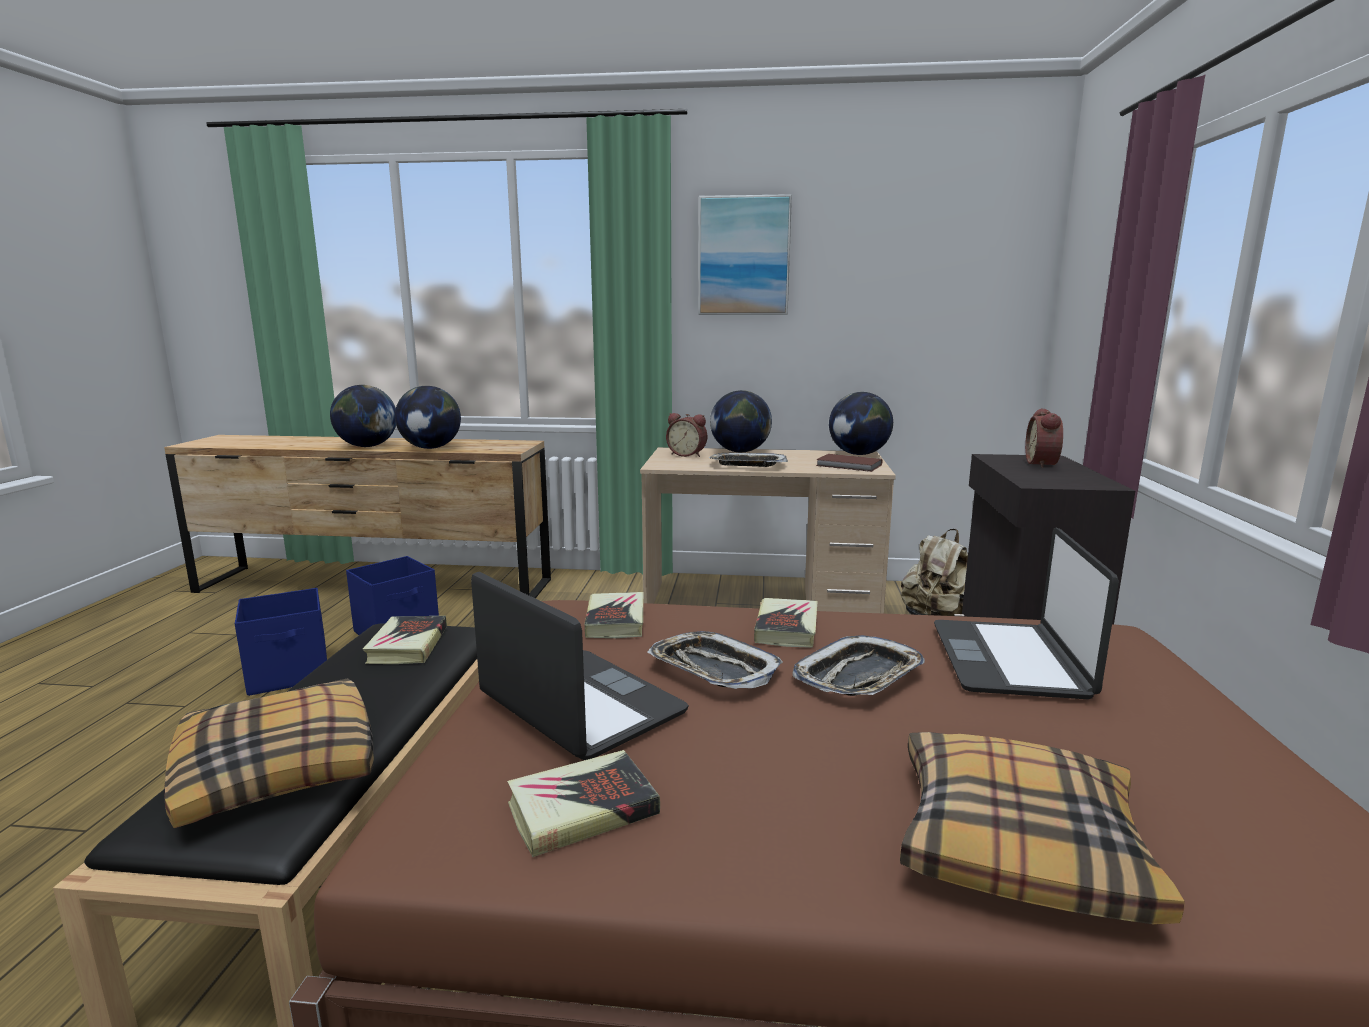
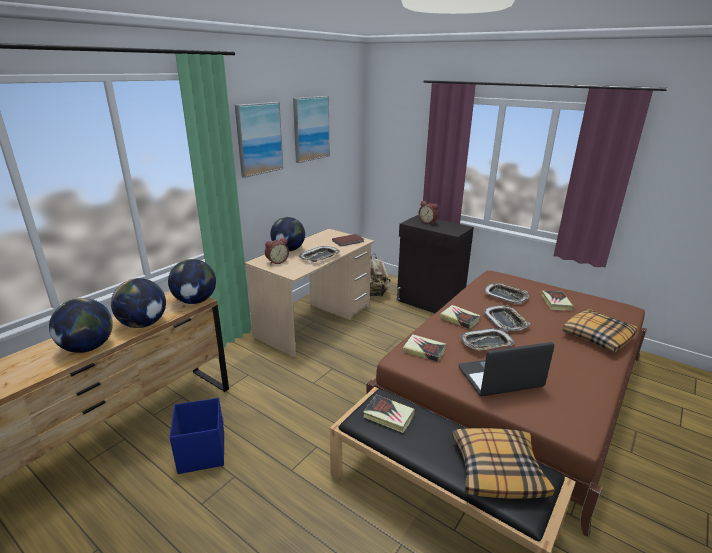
camera: 60 degrees left, 10 degrees up
(290, 674) = (215, 517): blue storage box -> none
(582, 809) = (567, 395): book -> book (556, 302)
(858, 454) = (330, 233): globe -> globe (195, 301)
(877, 251) = (310, 128): none -> picture
(1010, 661) = (505, 296): laptop -> tray

